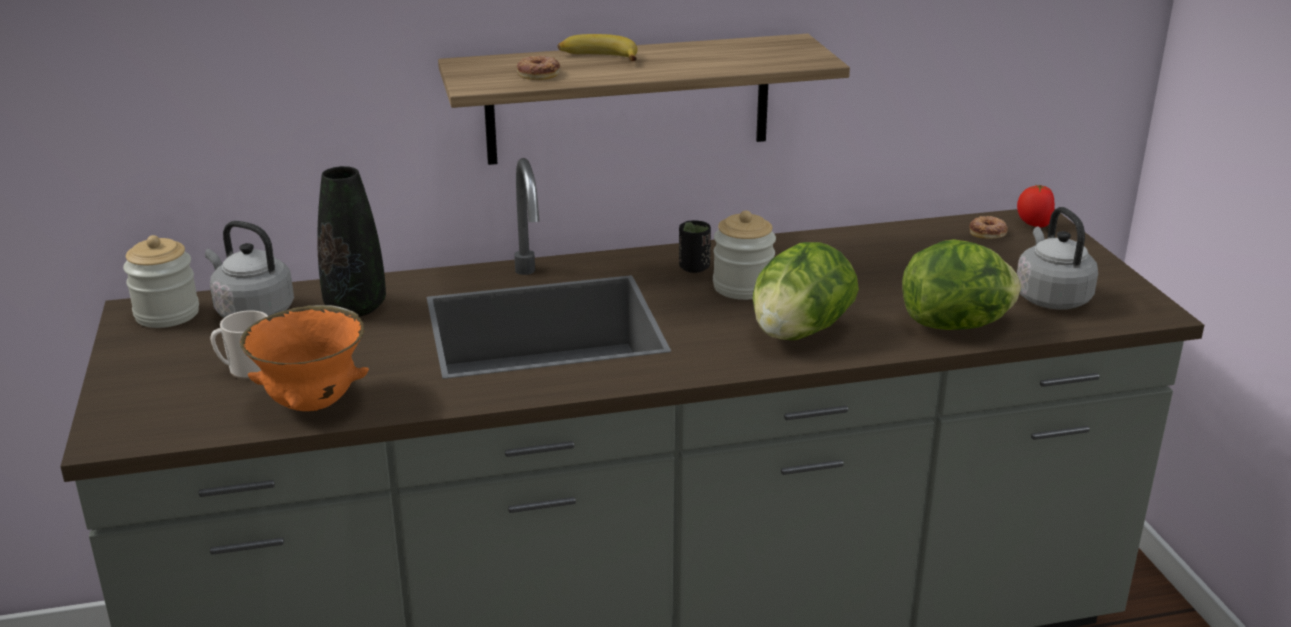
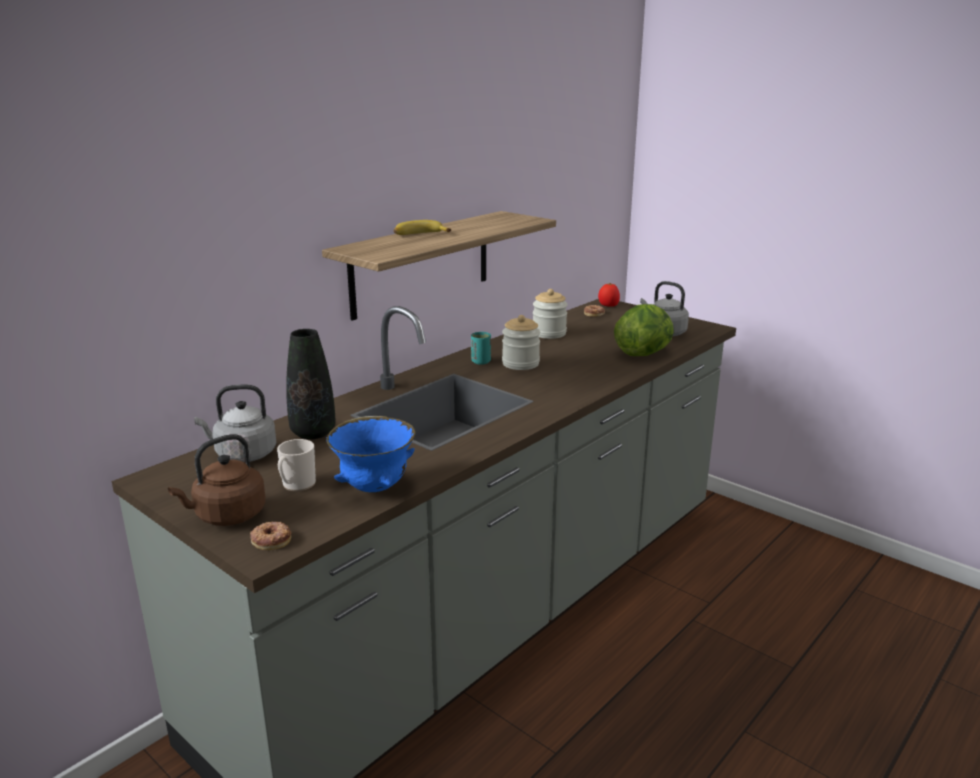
camera: 35 degrees left, 5 degrees down
(138, 382) = (227, 516): none -> brown kettle
(167, 314) = (179, 474): jar -> jar (549, 333)
(314, 404) = (375, 487): orange bowl -> blue bowl
(539, 73) = (404, 246): donut -> donut (271, 539)
(694, 267) = (481, 362): black cup -> turquoise cup
(799, 333) = (581, 376): lettuce -> none

